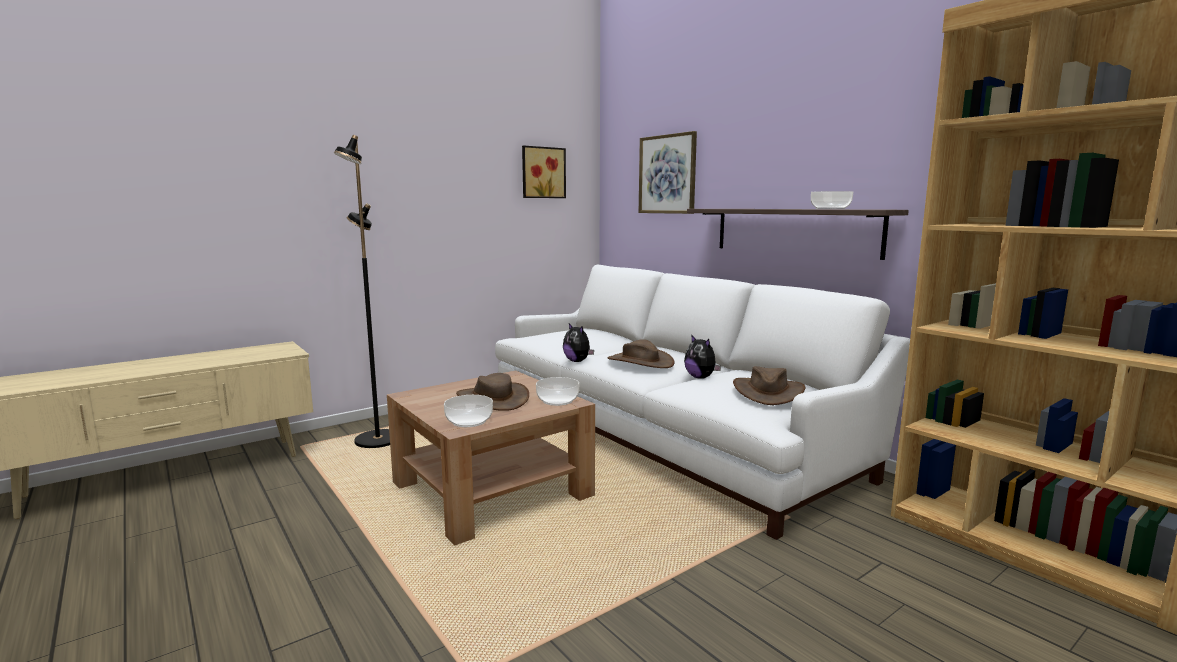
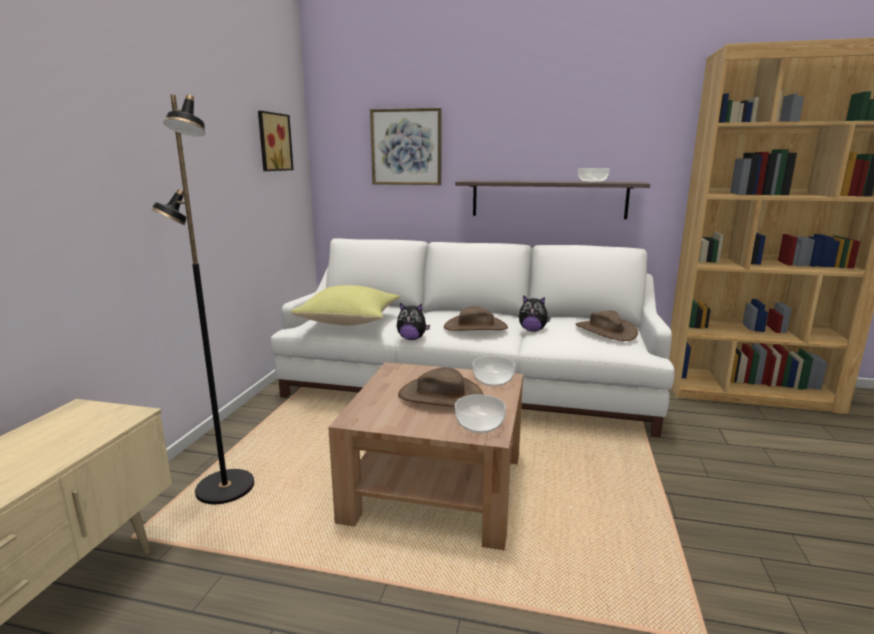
camera: 40 degrees left, 5 degrees up
(556, 339) = (350, 321): none -> yellow pillow

